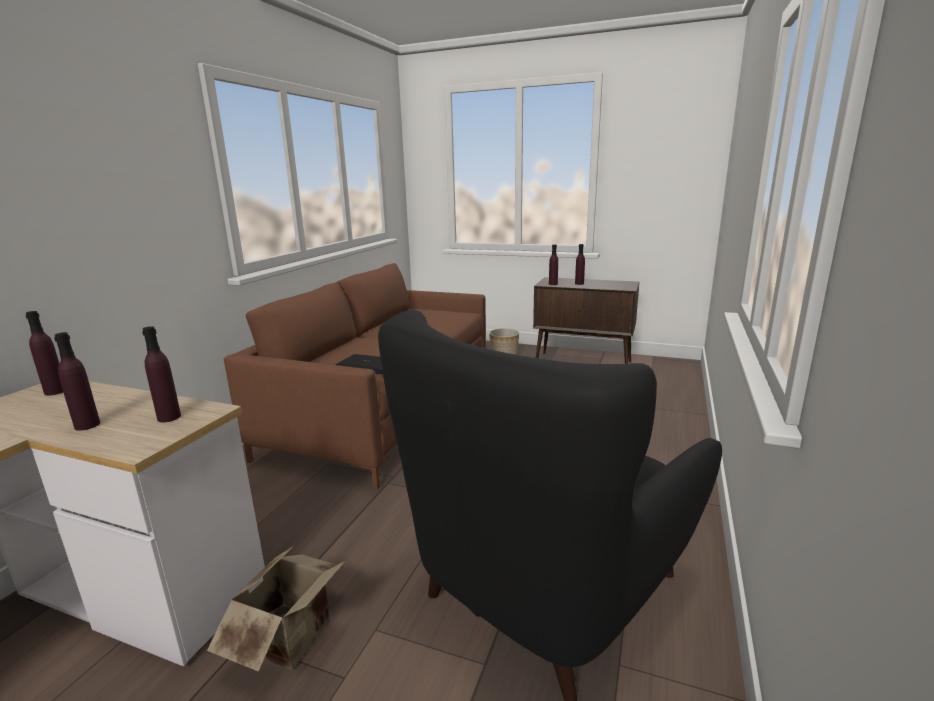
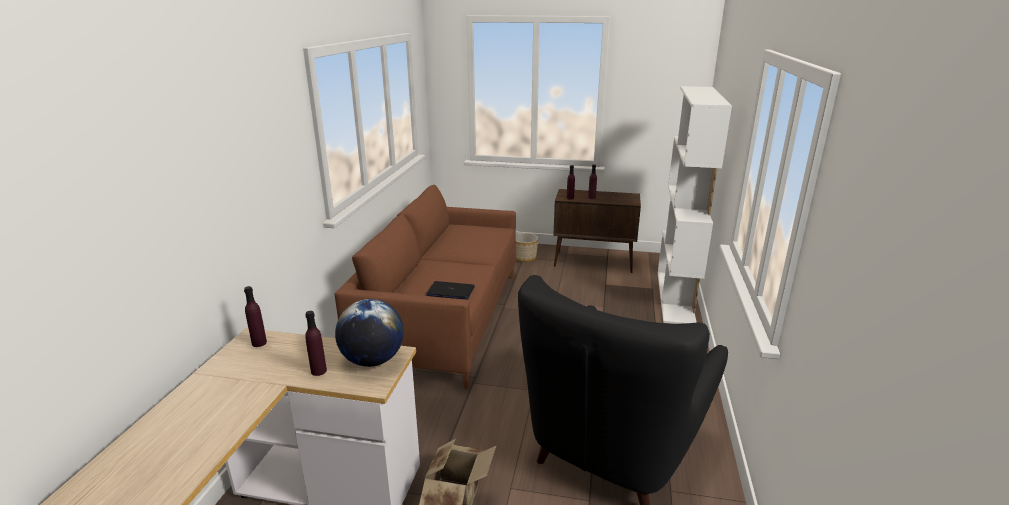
camera: 10 degrees left, 5 degrees up
(169, 417) = (373, 360): purple bottle -> globe
(678, 403) = (676, 297): none -> white bookcase

